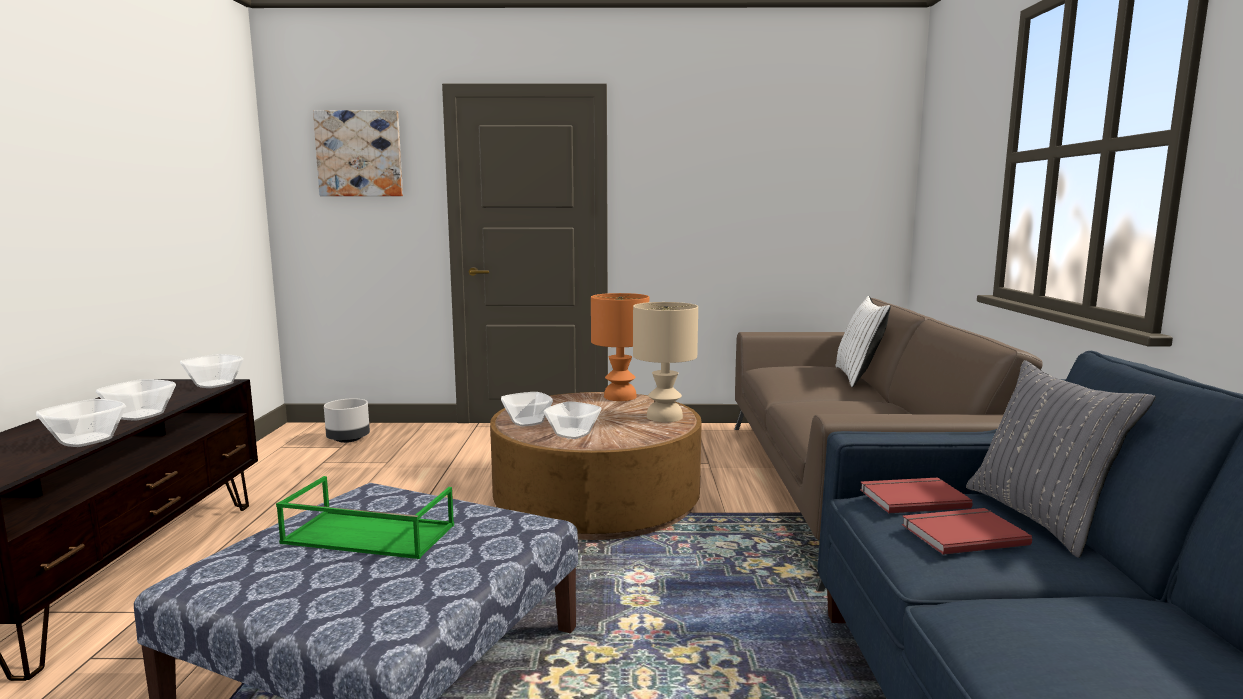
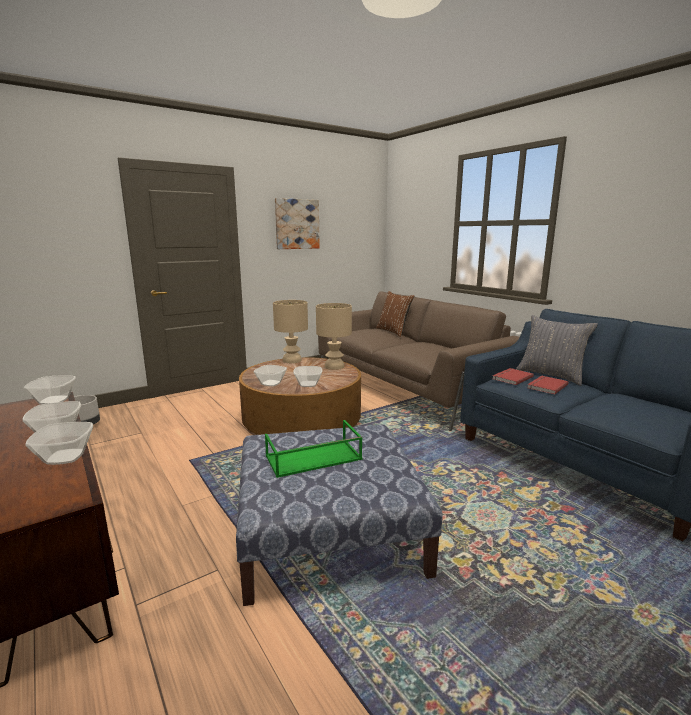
camera: 35 degrees left, 5 degrees up
(359, 154) = (51, 208): picture -> picture (297, 224)
(620, 397) = (292, 360): orange table lamp -> beige table lamp
(858, 377) = (393, 332): white pillow -> brown pillow

